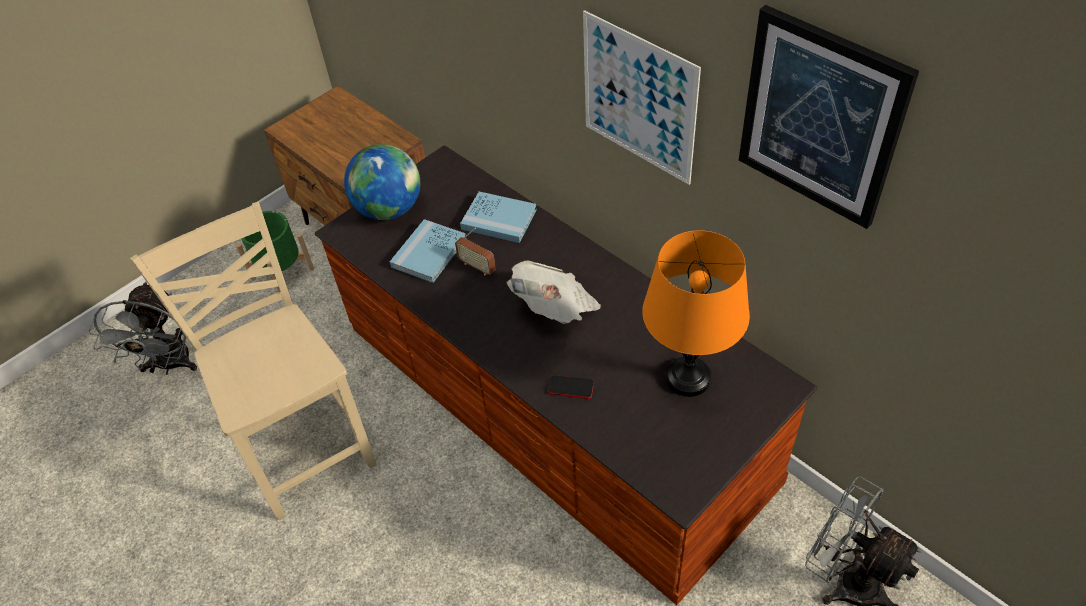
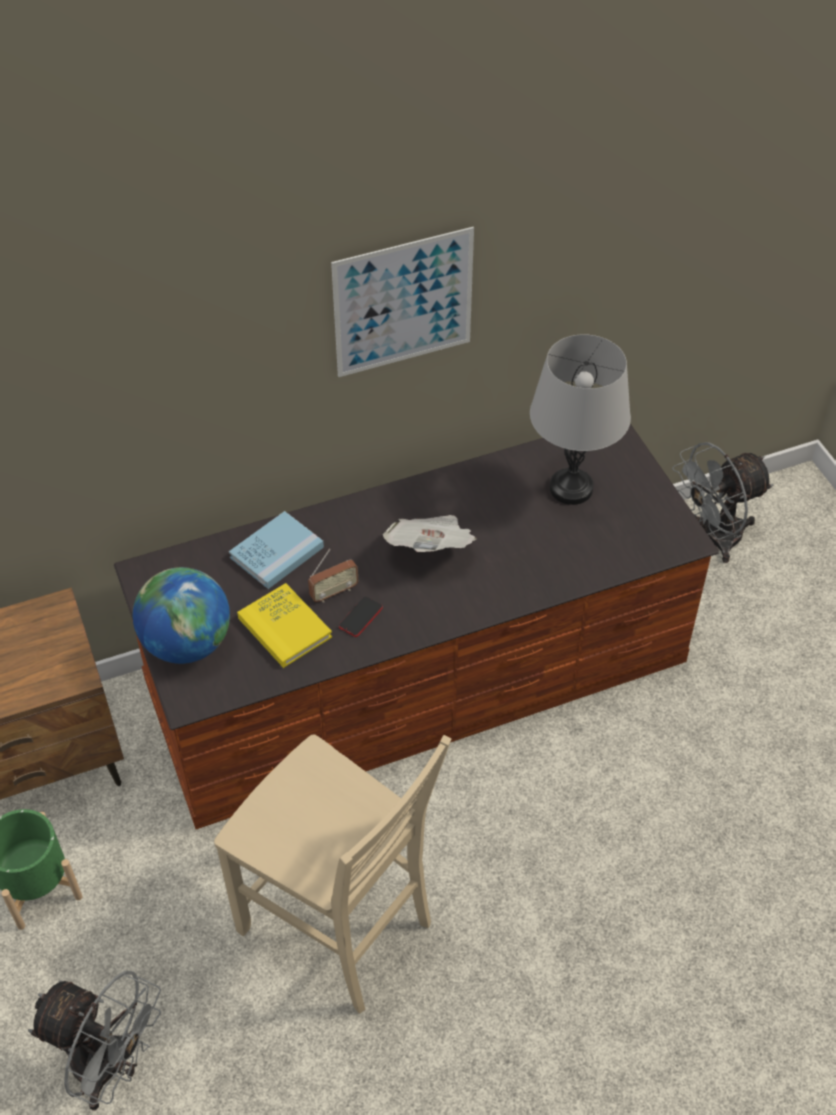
camera: 70 degrees left, 0 degrees up
(305, 445) = (339, 928): beige chair -> beige chair turned 135 degrees counterclockwise
(429, 253) = (285, 628): blue book -> yellow book
(571, 387) = (536, 572): phone -> phone (360, 617)
(688, 378) = (571, 488): orange table lamp -> grey table lamp
(820, 118) = (591, 191): picture -> none

